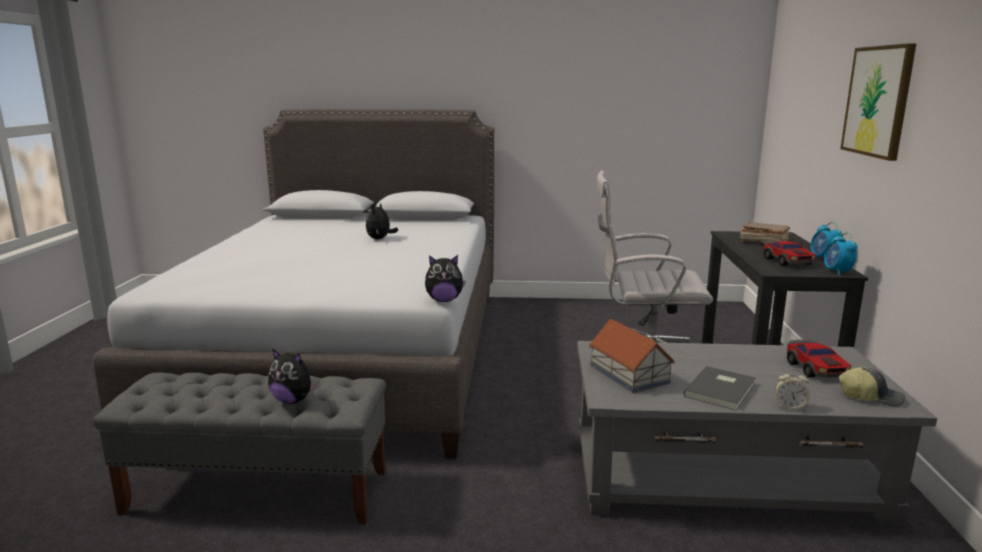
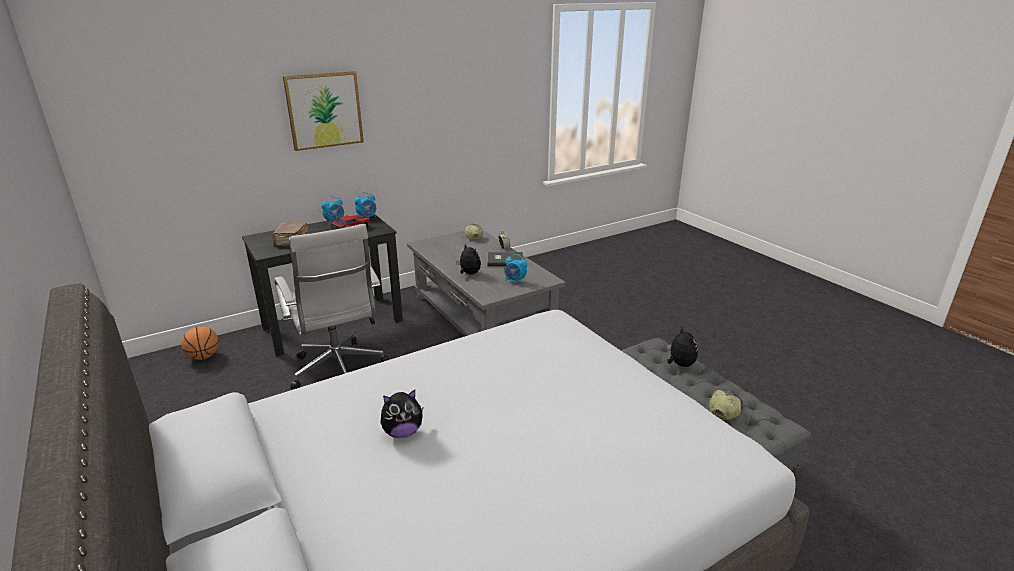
camera: 125 degrees left, 10 degrees up
(204, 384) = (724, 409): none -> cap
(444, 300) = (549, 311): plush toy -> plush toy (469, 274)
(629, 374) = (515, 281): toy house -> alarm clock
(723, 321) = (204, 357): none -> basketball
(816, 369) = (451, 247): toy car -> none

